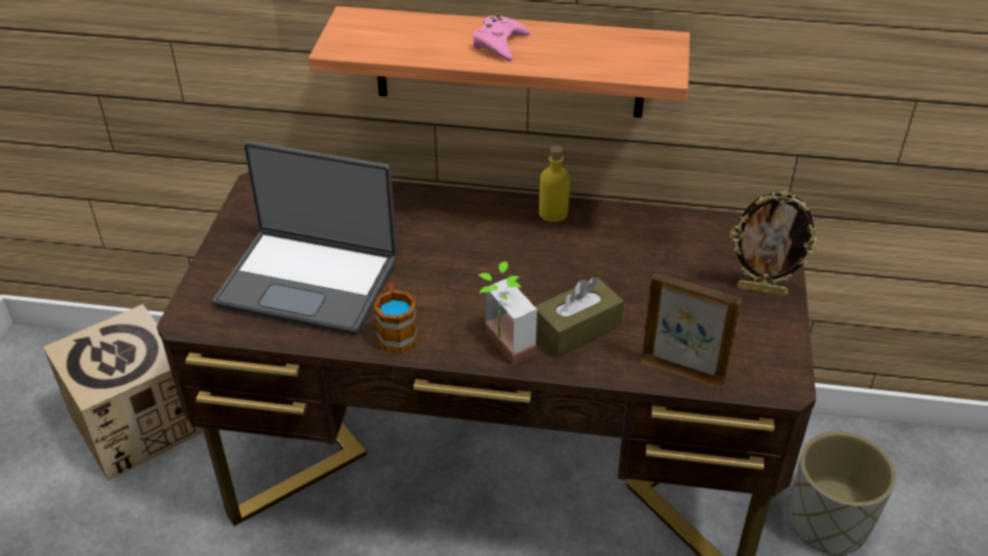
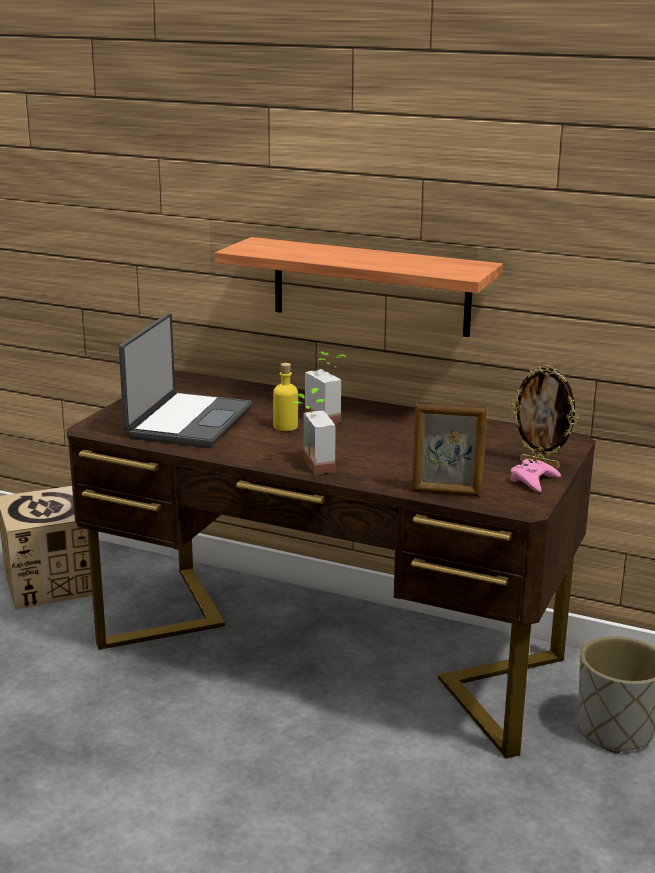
camera: 15 degrees right, 20 degrees down
(309, 281) = (187, 422): laptop -> laptop turned 105 degrees counterclockwise
(396, 332) = (236, 450): mug -> none
(480, 237) = (329, 417): none -> potted plant
(500, 43) = (354, 256): pink game controller -> pink game controller (533, 480)
(553, 213) = (394, 412): yellow bottle -> yellow bottle (285, 426)
(576, 329) = (375, 465): brown tissue box -> none
(682, 371) = (446, 492): picture frame -> picture frame turned 150 degrees clockwise

